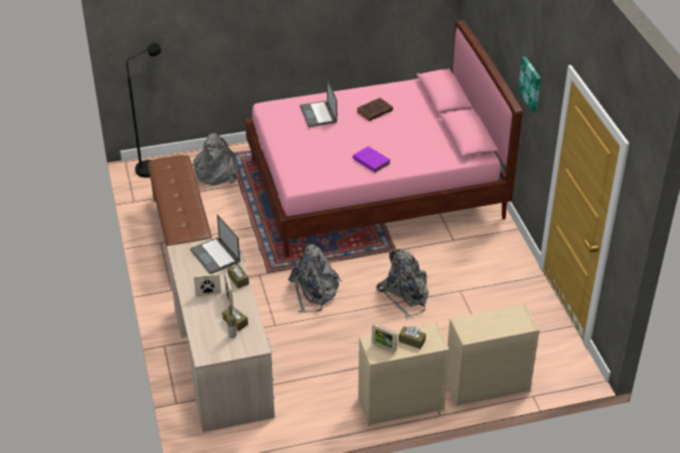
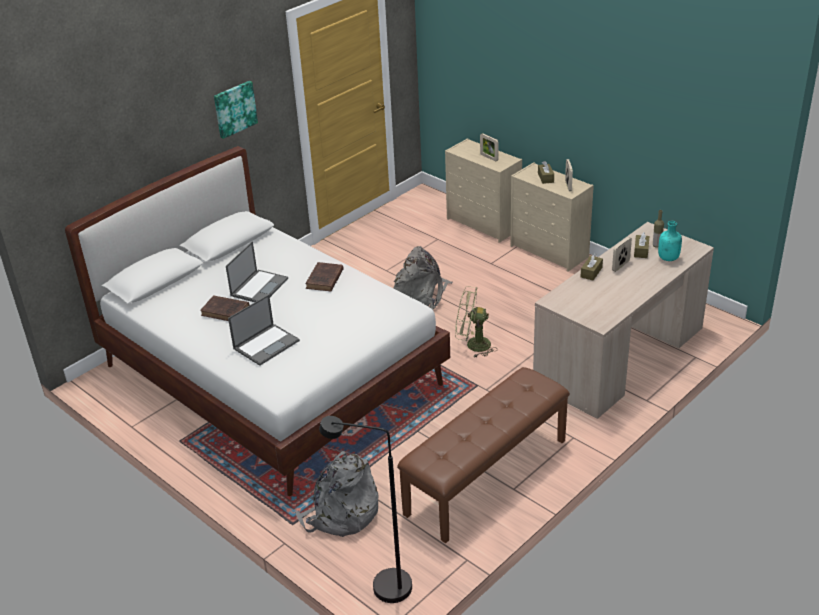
camera: 120 degrees left, 5 degrees down
(208, 294) = (630, 279): picture frame -> picture frame (489, 157)
(209, 330) = (668, 258): none -> turquoise bottle
(215, 256) = (579, 298): laptop -> laptop (259, 287)
(314, 291) = (472, 345): grey backpack -> green fan
(370, 161) = (324, 280): purple book -> brown book
(375, 188) = (272, 374): pink bed -> white bed

